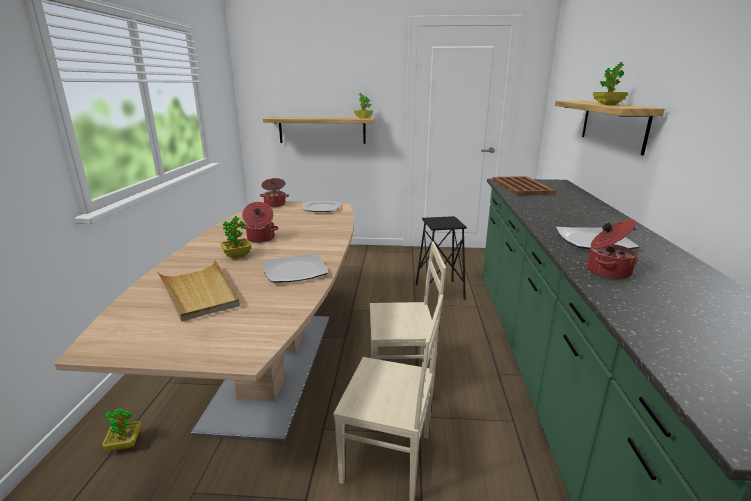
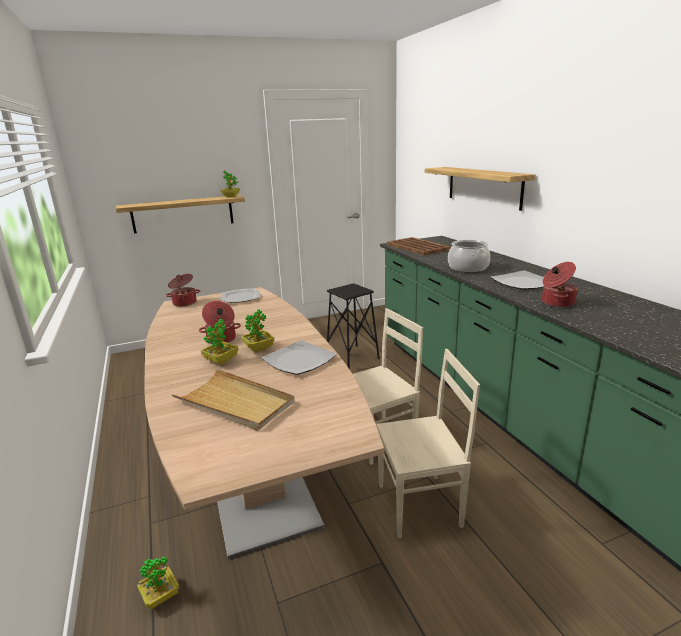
camera: 25 degrees left, 0 degrees up
(548, 214) = (468, 268): none -> cooking pot
(608, 104) = (485, 172): potted plant -> potted plant (258, 348)

